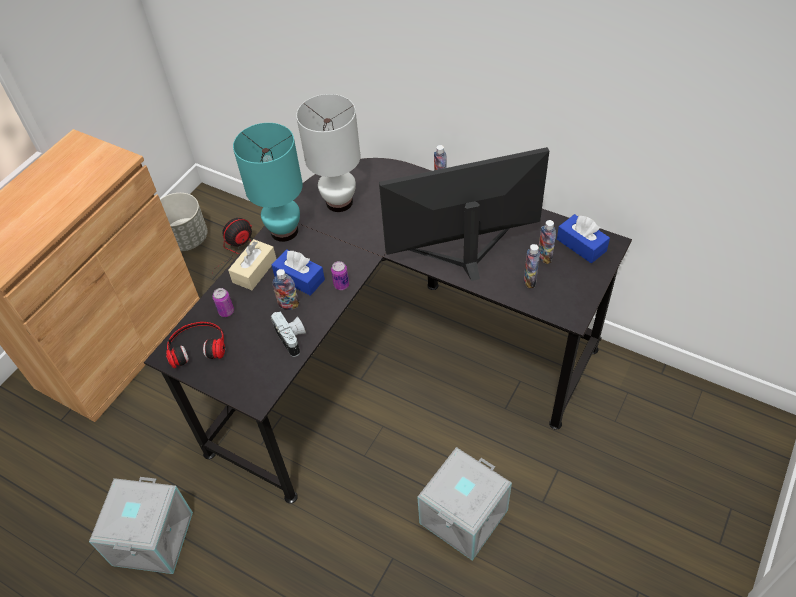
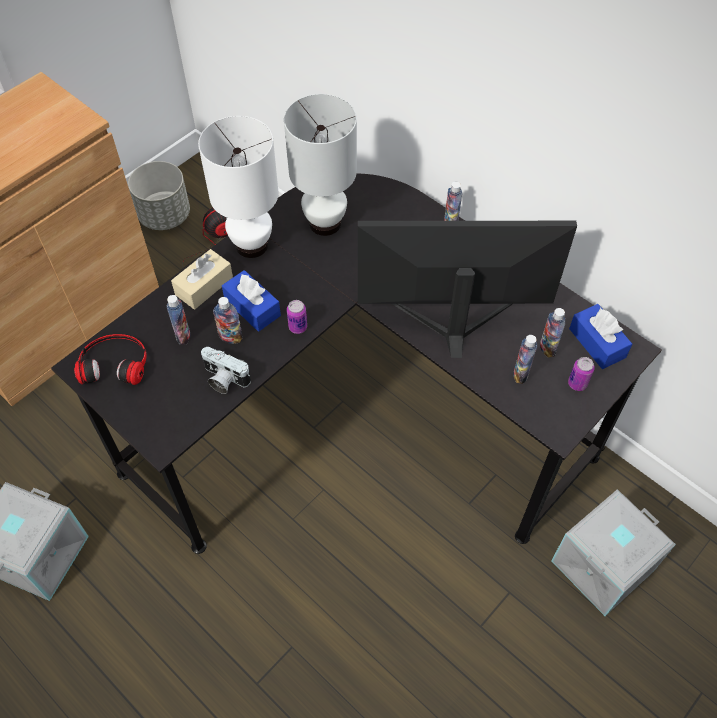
camera: 10 degrees right, 5 degrees up
(226, 311) = (158, 329): can -> can (577, 383)
(248, 312) = (183, 335): none -> bottle
(284, 230) = (252, 244): turquoise table lamp -> white table lamp
(292, 338) = (223, 379): camera -> camera turned 135 degrees clockwise
(462, 515) = (384, 618): grey storage box -> grey storage box (601, 564)

